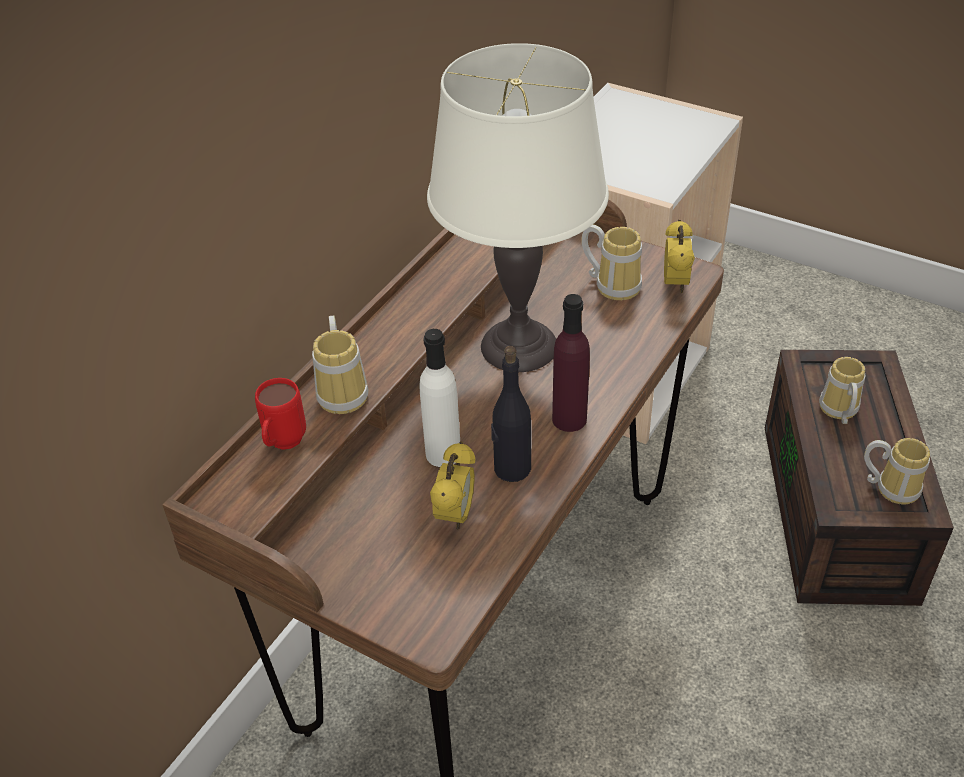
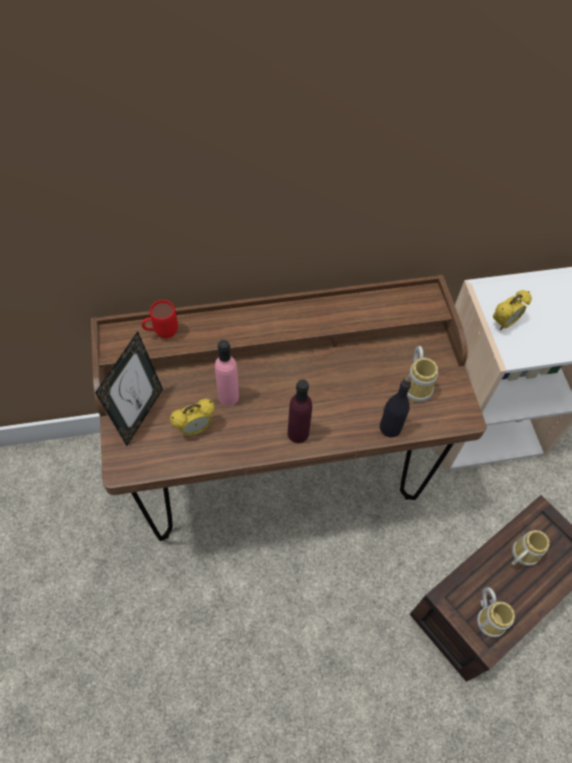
camera: 45 degrees right, 15 degrees up
(345, 391) = (214, 331): mug -> none
(366, 563) = (140, 414): none -> picture frame
(443, 453) = (228, 396): white bottle -> pink bottle
(511, 468) = (243, 431): black bottle -> black bottle (390, 427)
(519, 346) = (329, 376): white table lamp -> none
(675, 284) = (447, 415): alarm clock -> alarm clock (503, 323)

